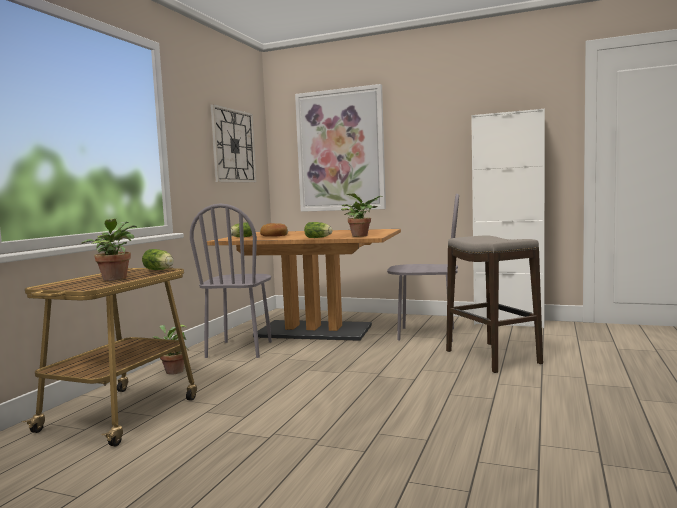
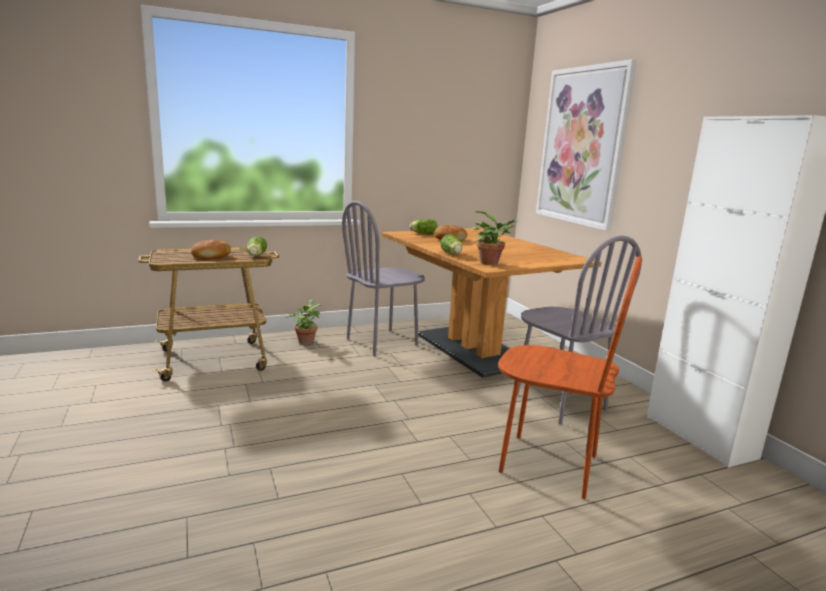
camera: 45 degrees right, 10 degrees up
(115, 278) = (212, 256): potted plant -> bread
(233, 146) = (460, 133): wall clock -> none
(492, 357) = (548, 464): stool -> brown chair

